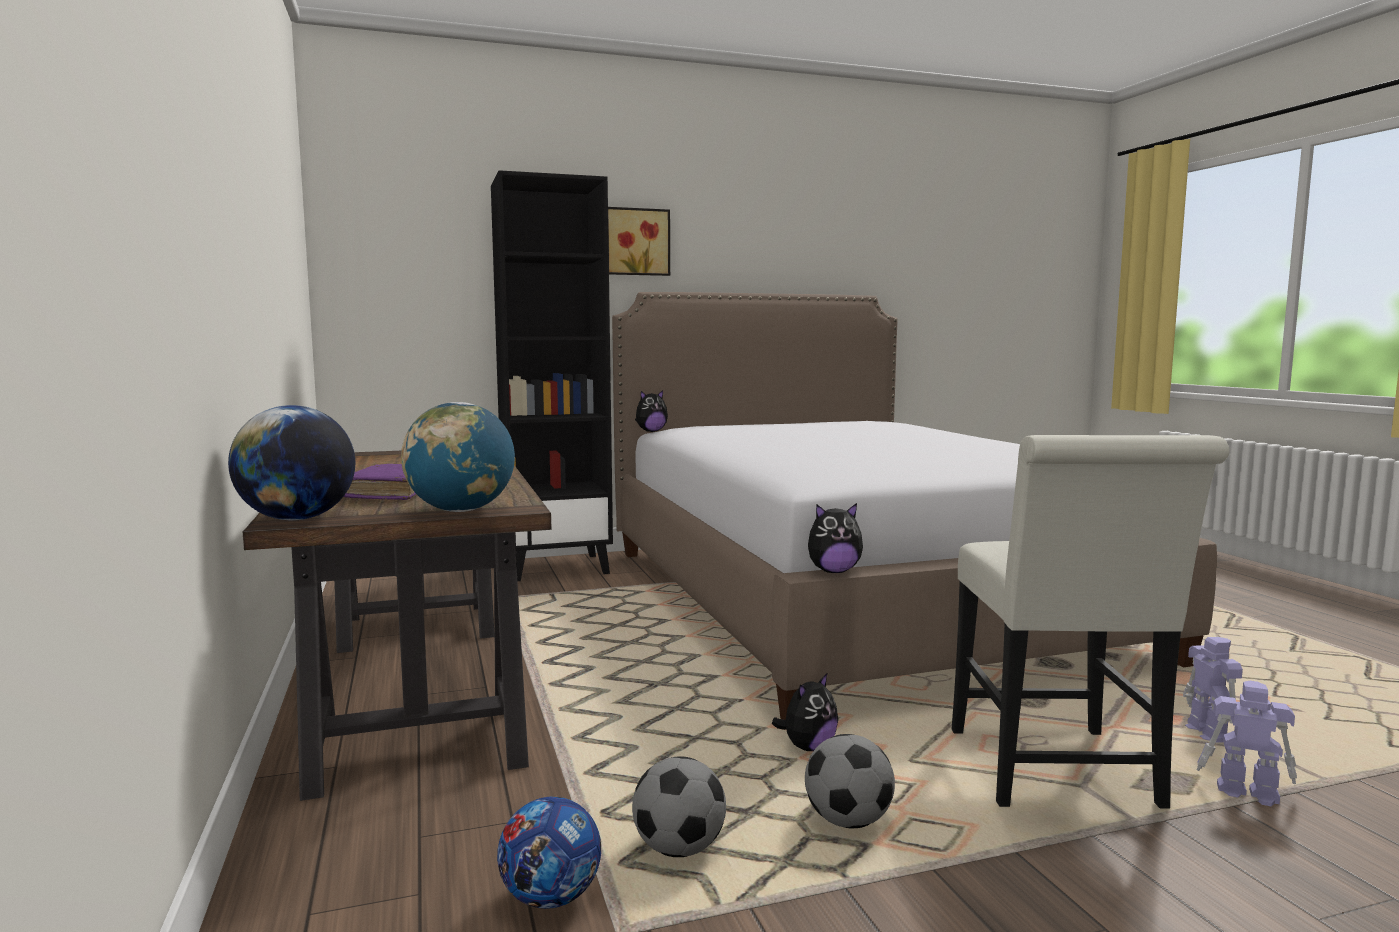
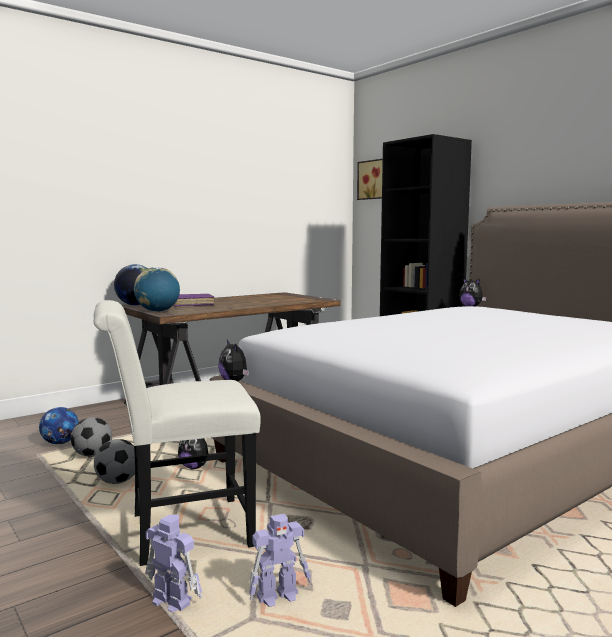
camera: 70 degrees right, 0 degrees up
(637, 242) = (501, 170): picture -> picture (373, 179)
(1245, 793) = (171, 601): toy robot -> toy robot turned 60 degrees counterclockwise

